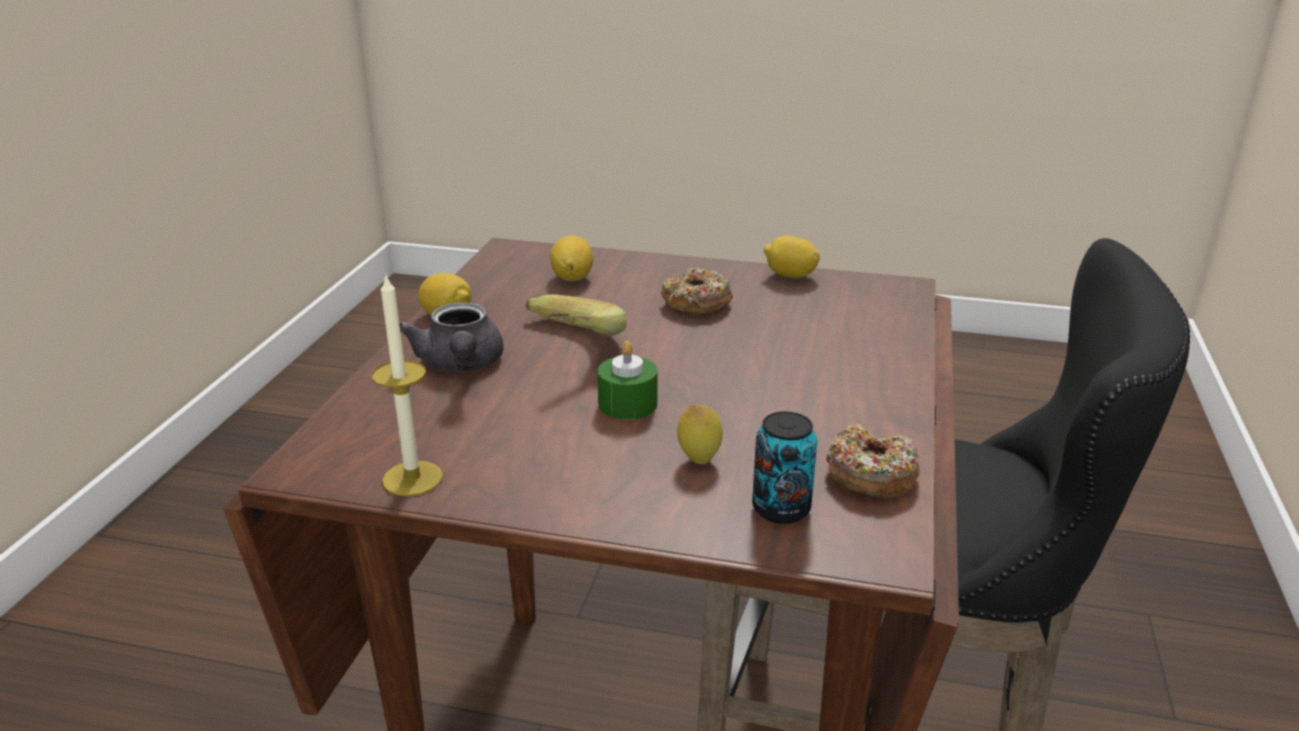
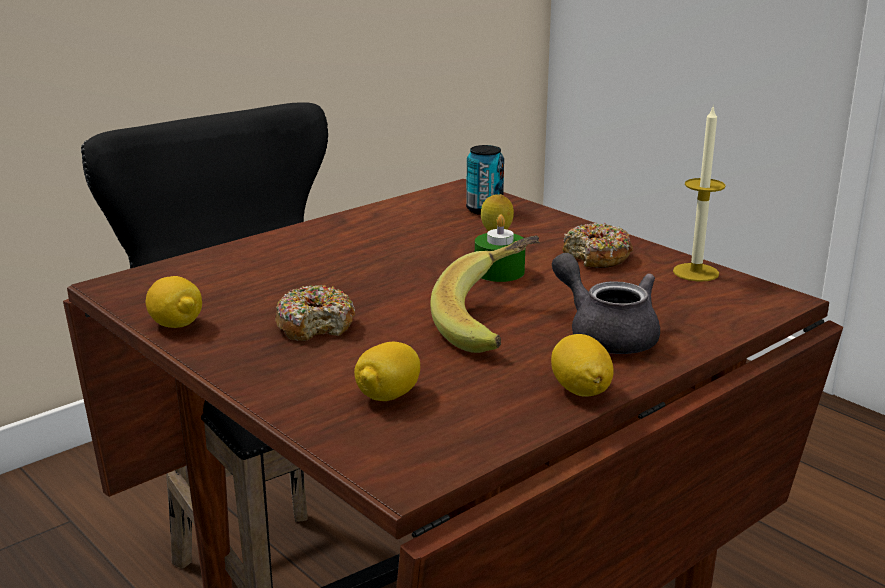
camera: 145 degrees left, 5 degrees down
(461, 365) = (606, 334): grey teapot -> grey teapot turned 60 degrees counterclockwise
(870, 475) = (412, 207): donut -> donut (597, 257)

